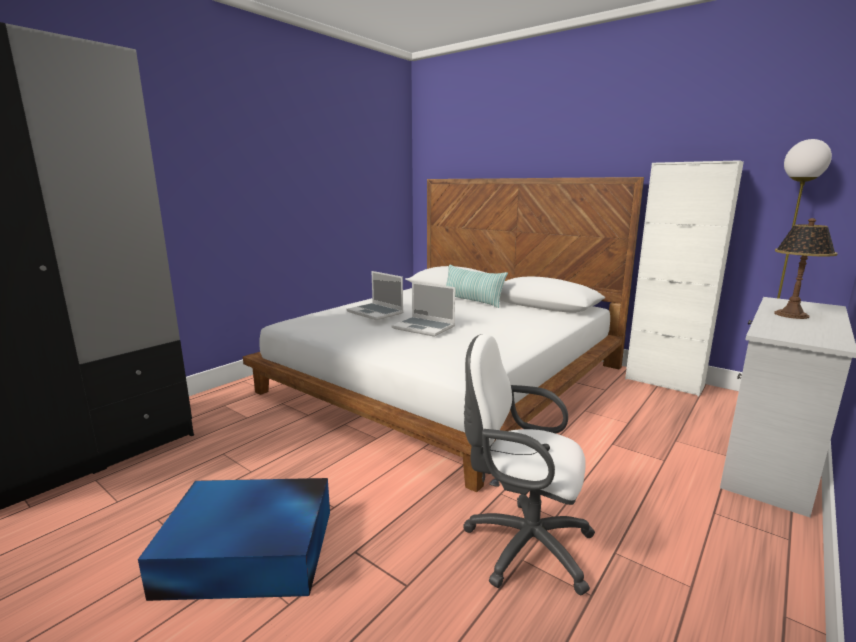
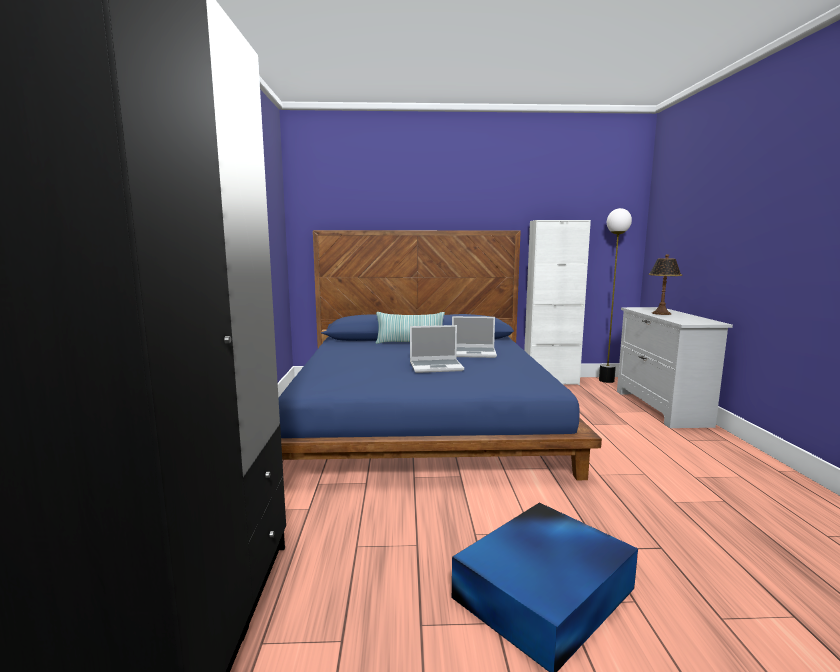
camera: 40 degrees left, 5 degrees down
(376, 313) = (368, 364): laptop -> laptop (474, 353)
(446, 379) = (421, 418): white bed -> blue bed
(521, 544) = (659, 495): white office chair -> none

